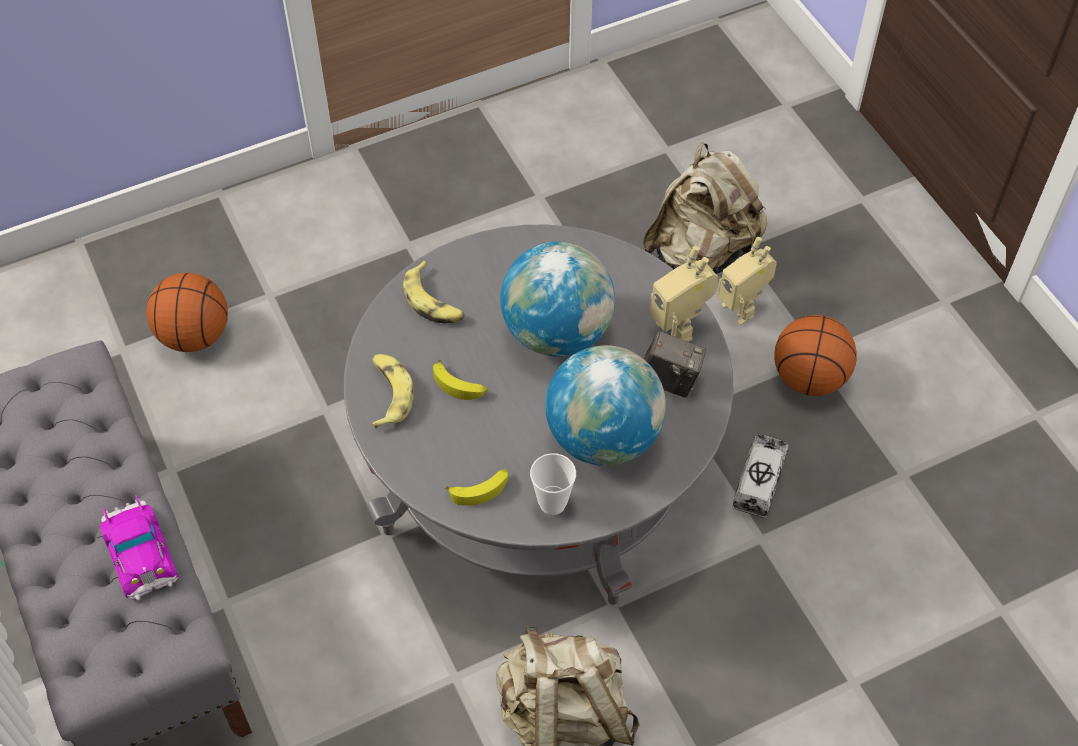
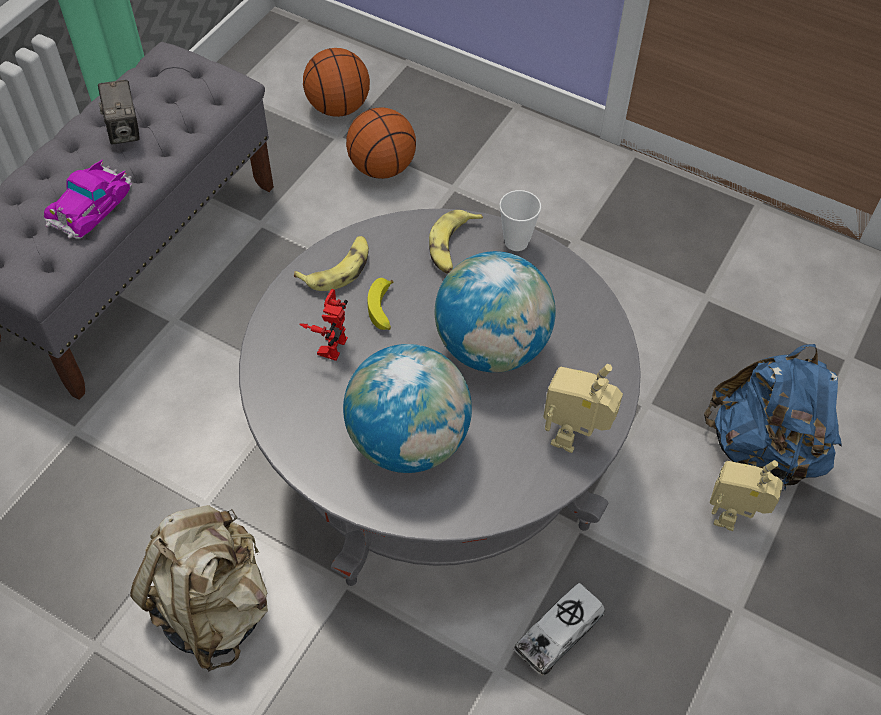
camera: 55 degrees right, 0 degrees up
(463, 441) = (329, 343): none -> toy robot
(480, 489) = (290, 381): banana -> none
(552, 503) = (312, 440): cup -> cup (516, 242)
(669, 380) = (510, 459): camera -> camera (124, 130)
(701, 252) = (763, 448): beige backpack -> blue backpack
(759, 481) = (558, 634): toy truck -> toy truck turned 150 degrees clockwise
(809, 378) = (706, 617): basketball -> basketball (338, 107)

